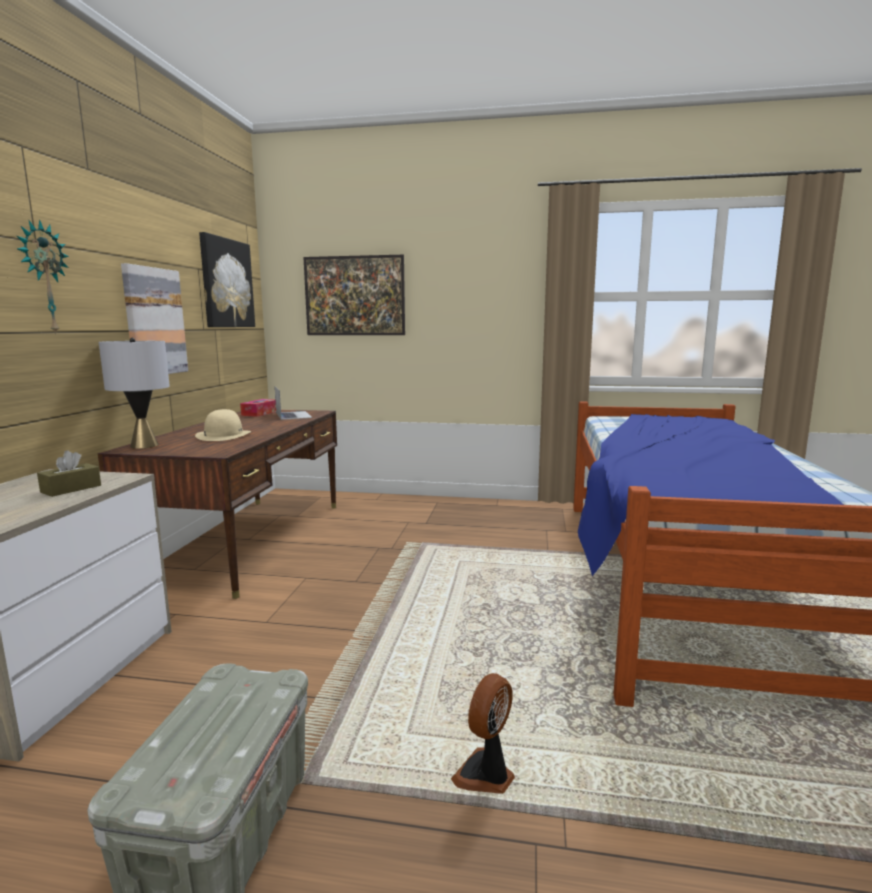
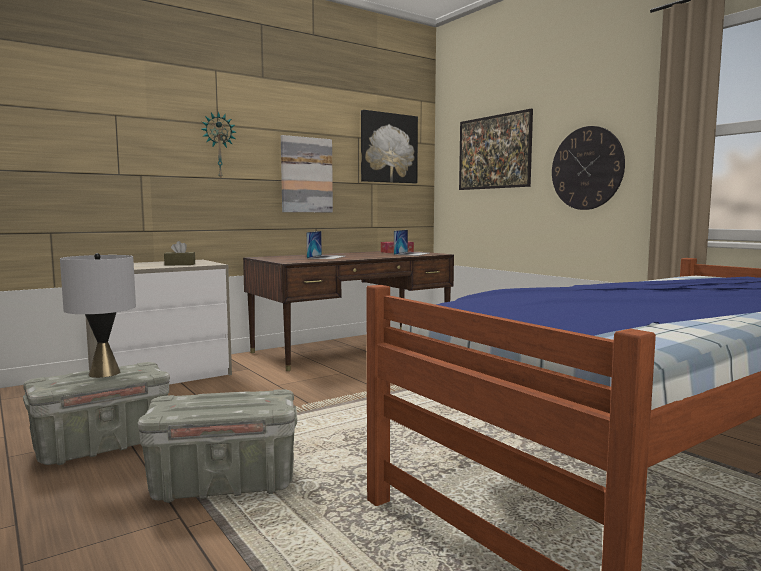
camera: 45 degrees right, 5 degrees down
(144, 445) = (272, 257): grey table lamp -> grey table lamp (104, 373)
(223, 435) = (326, 257): beige hat -> laptop
(469, 320) = (587, 168): none -> wall clock
(486, 775) = (222, 484): fan -> grey storage box

